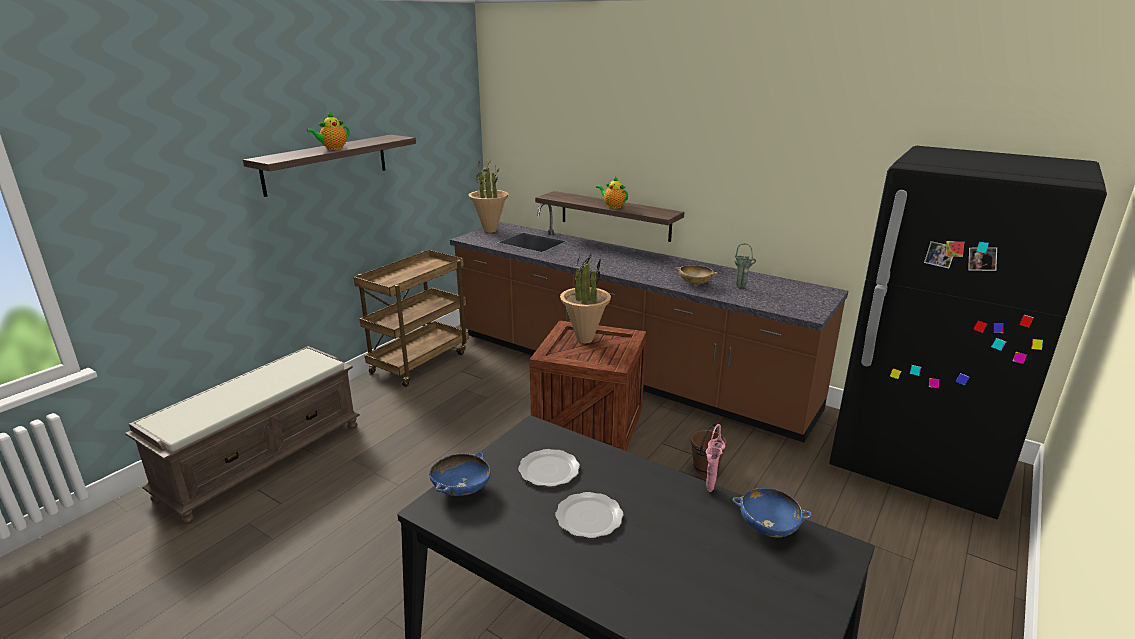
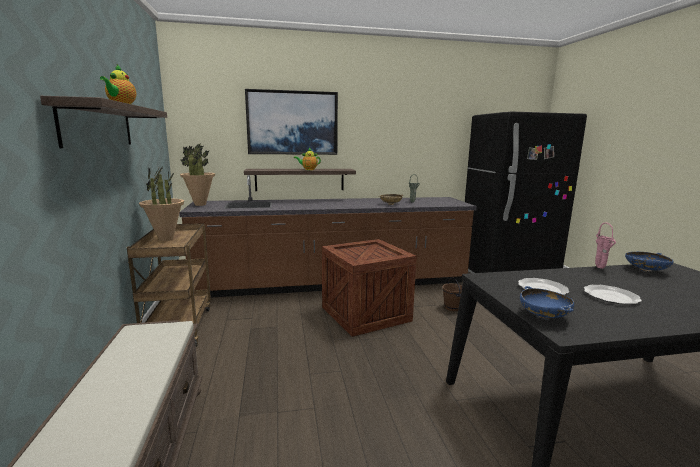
camera: 45 degrees left, 10 degrees down
(584, 339) = (355, 250): potted plant -> potted plant (166, 239)
(609, 136) = (292, 123): none -> picture

